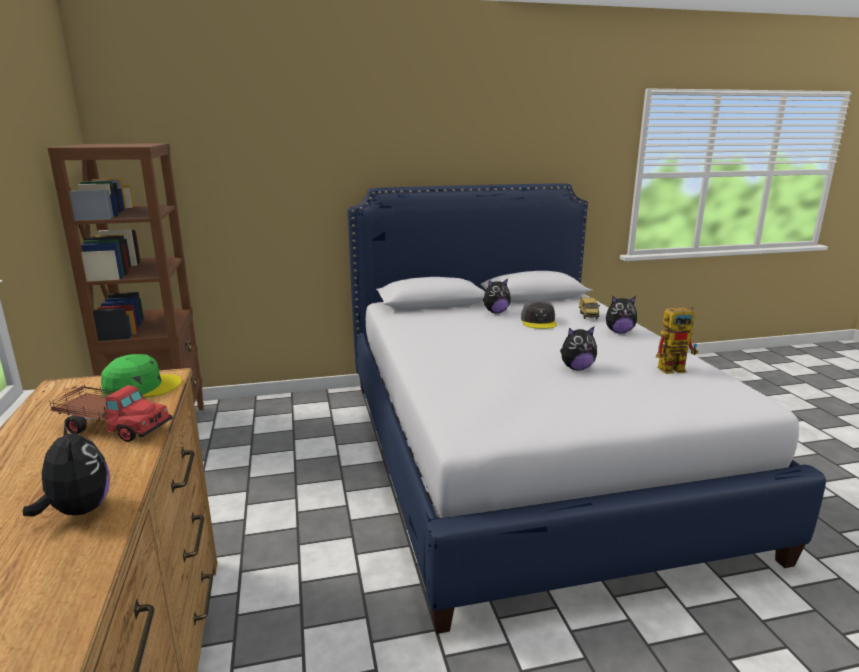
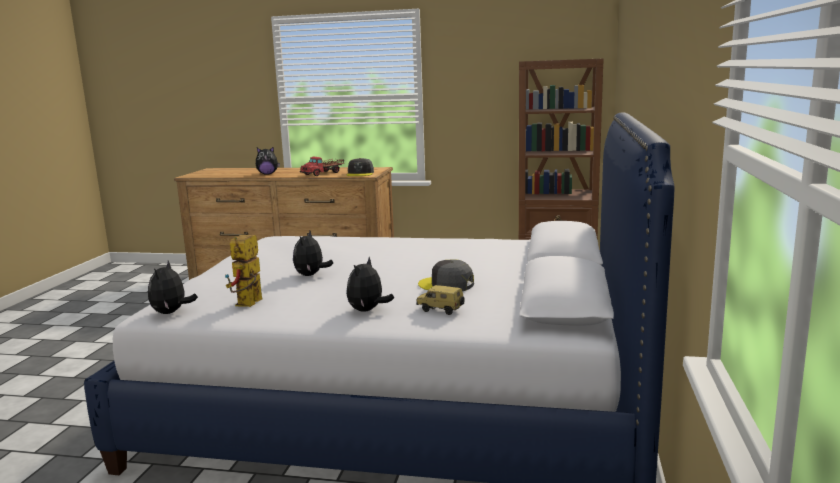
camera: 115 degrees right, 5 degrees down
(141, 387) = (360, 174): green cap -> grey cap
(495, 312) = (501, 274): plush toy -> plush toy (171, 312)

